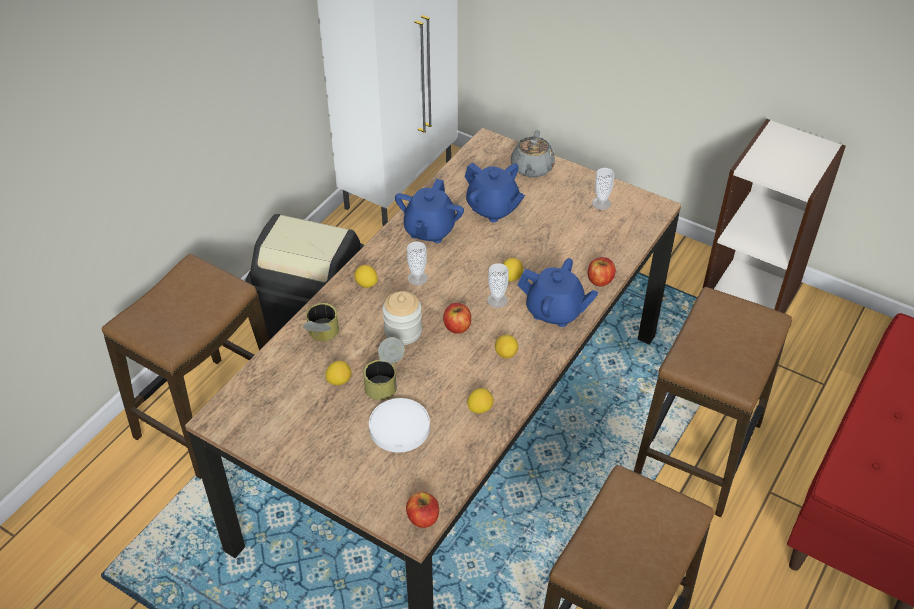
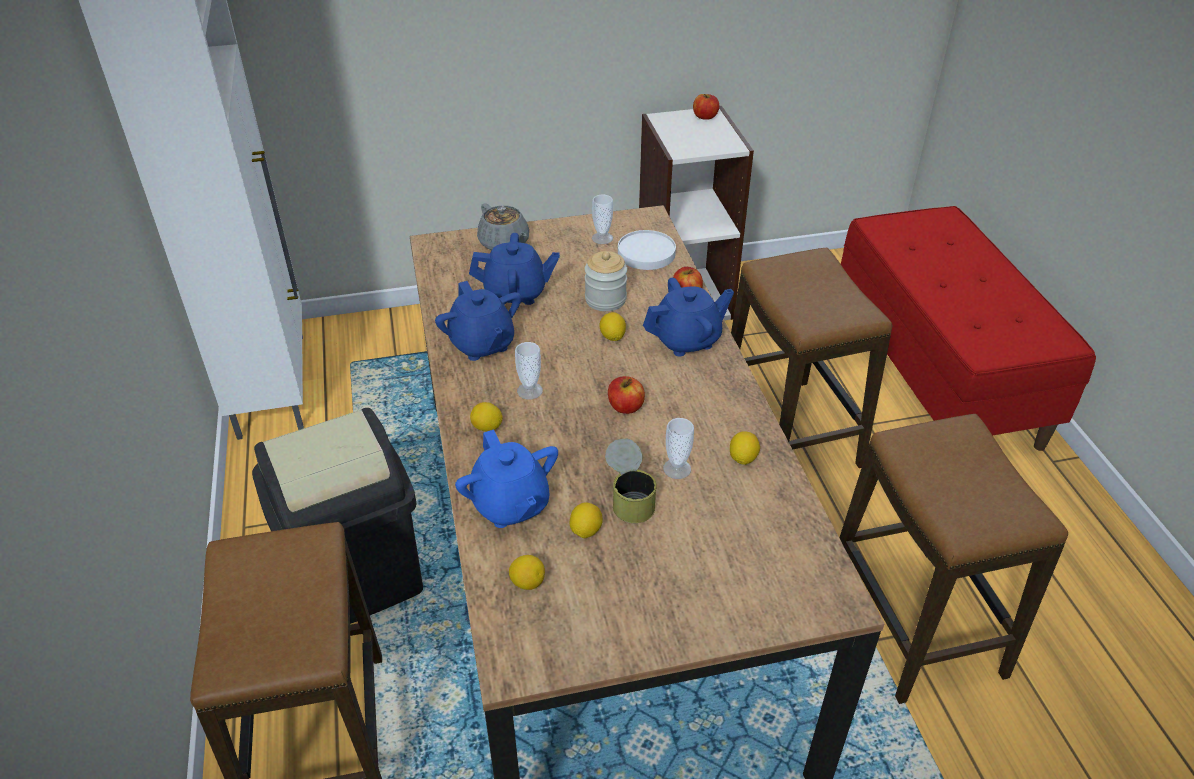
camera: 45 degrees left, 5 degrees down
(321, 337) = (510, 505): can -> blue teapot
(400, 428) = (702, 527): white plate -> white plate (647, 253)
(403, 331) = (583, 444): jar -> jar (605, 299)
(423, 518) = (835, 587): apple -> apple (705, 117)
(497, 300) = (627, 362): cup -> cup (677, 469)
(506, 353) = (698, 399): lemon -> lemon (527, 582)

